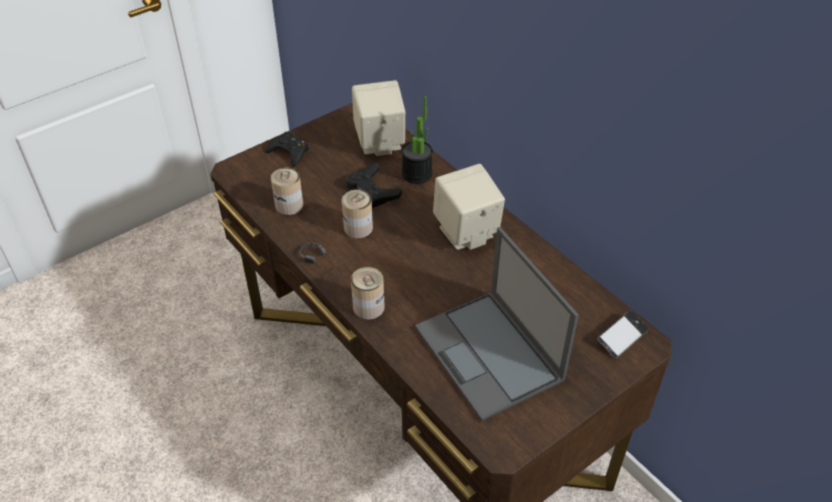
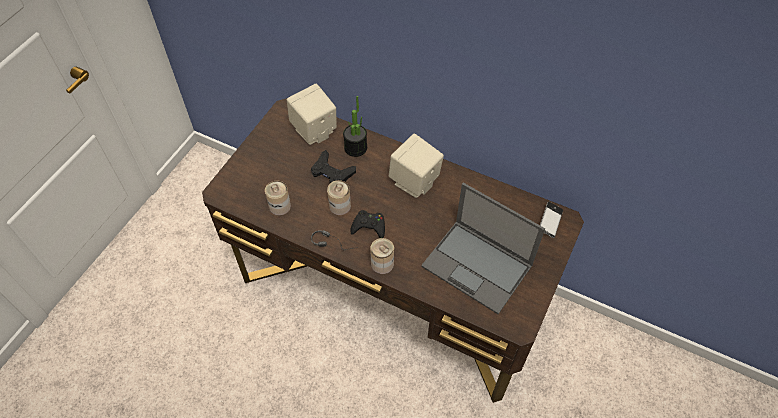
camera: 25 degrees left, 10 degrees up
(289, 152) = (253, 162): black game controller -> black game controller (369, 226)

